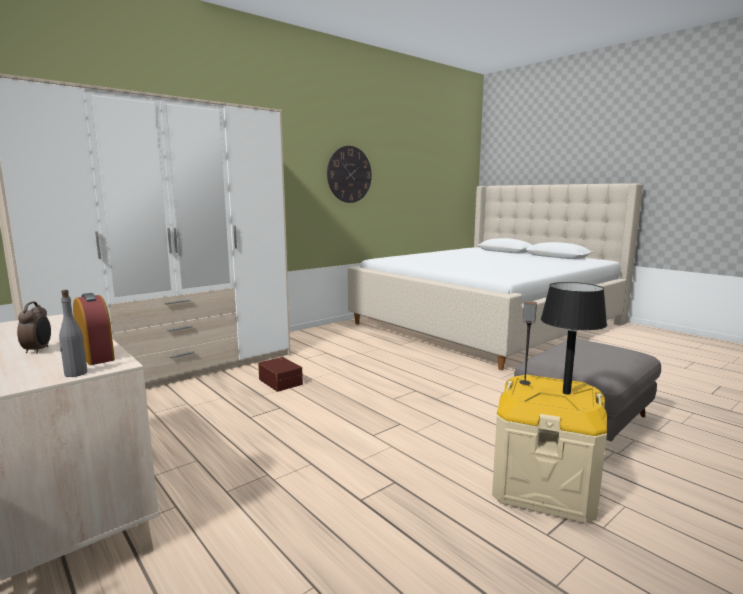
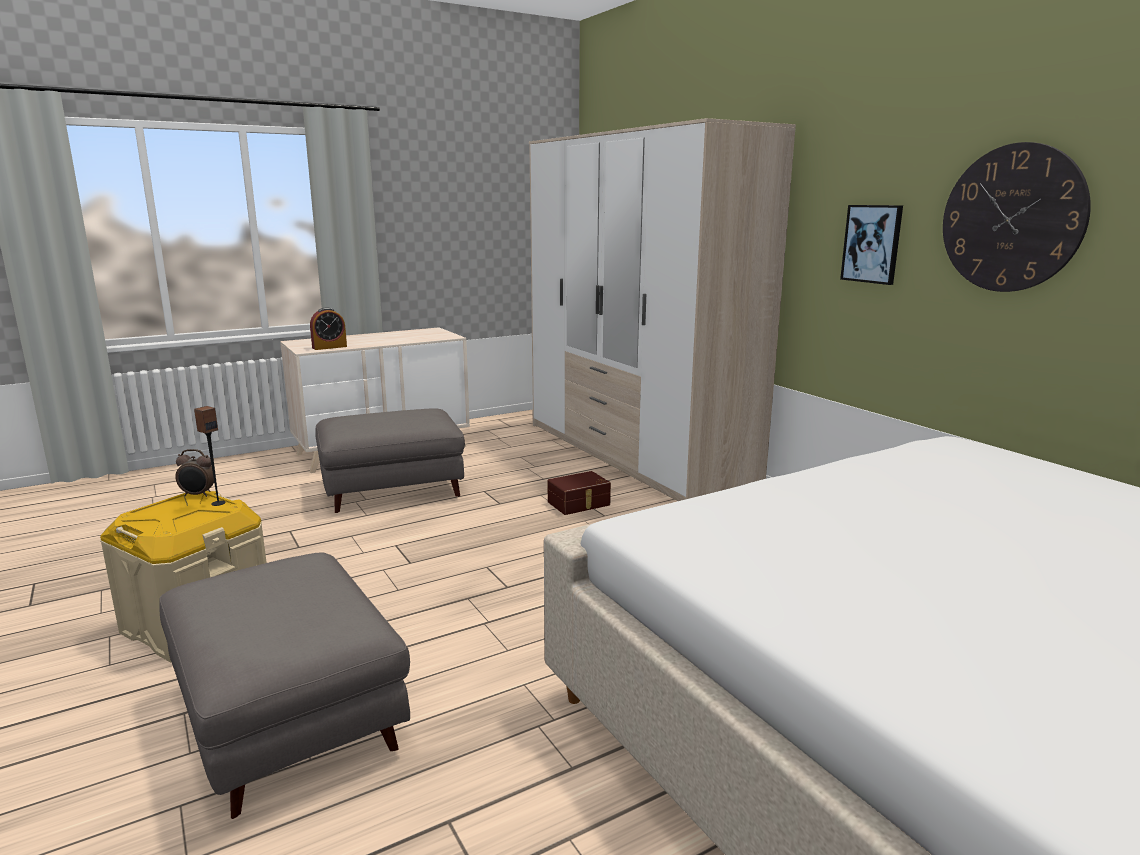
camera: 100 degrees right, 5 degrees up
(38, 350) = (358, 340): alarm clock -> alarm clock (198, 495)
(75, 373) = (299, 347): grey bottle -> none
(239, 464) = (393, 489): none -> grey ottoman
(296, 186) = (872, 244): none -> picture
(566, 392) = (165, 516): black table lamp -> none

